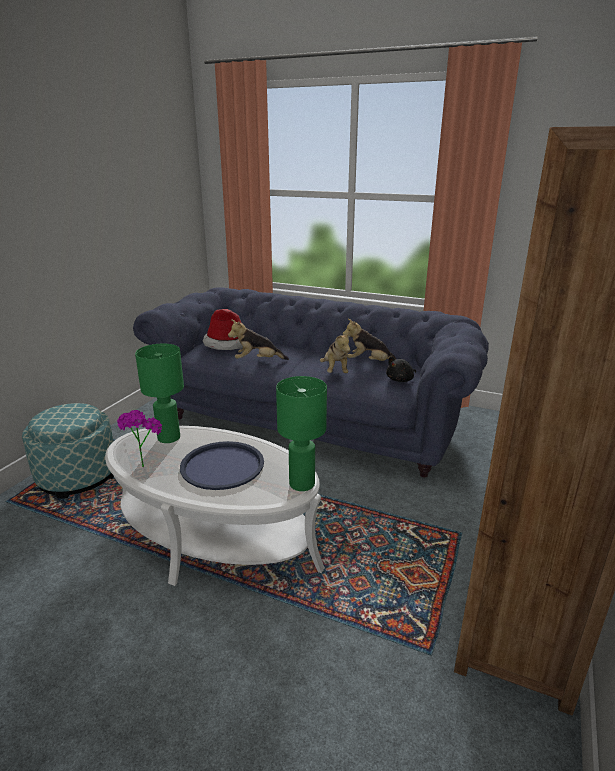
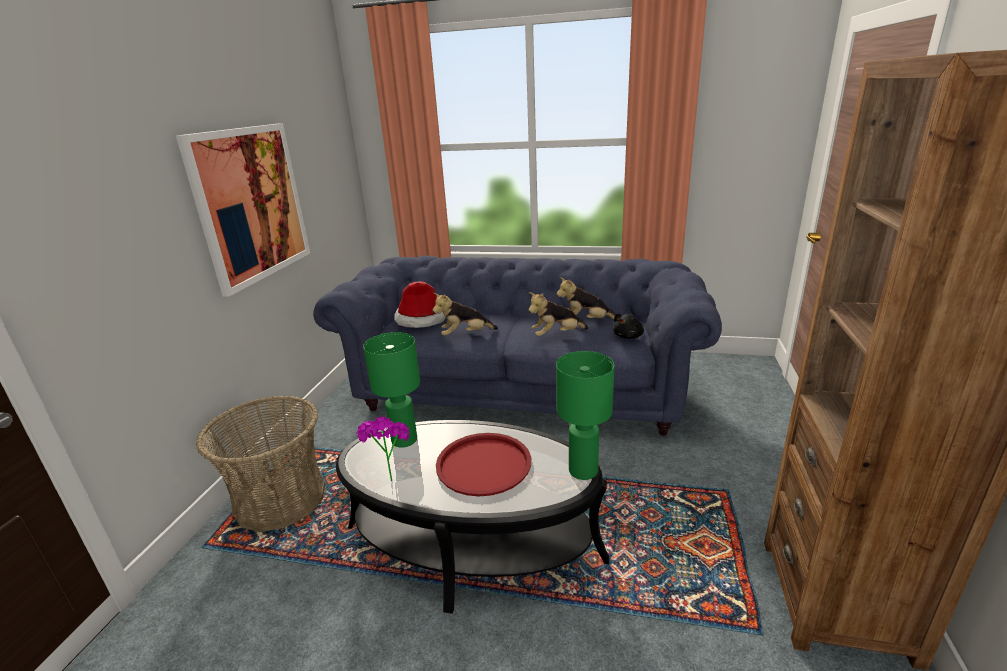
camera: 10 degrees left, 0 degrees up
(78, 476) = (280, 499): ottoman -> basket
(88, 227) = (251, 204): none -> picture
(214, 535) = (472, 542): white coffee table -> black coffee table
(222, 466) = (483, 464): blue tray -> red tray
(335, 370) = (556, 335): plush toy -> plush toy turned 90 degrees clockwise

